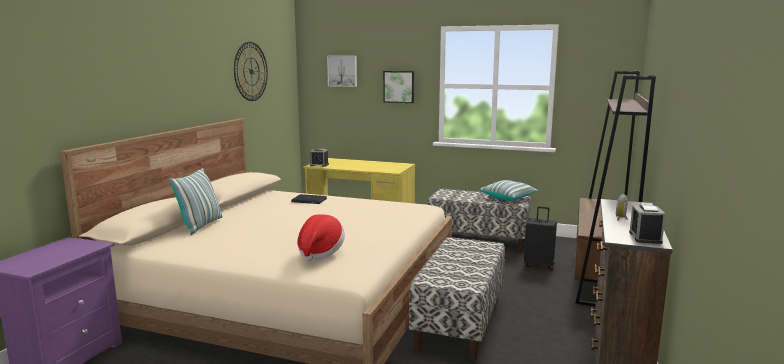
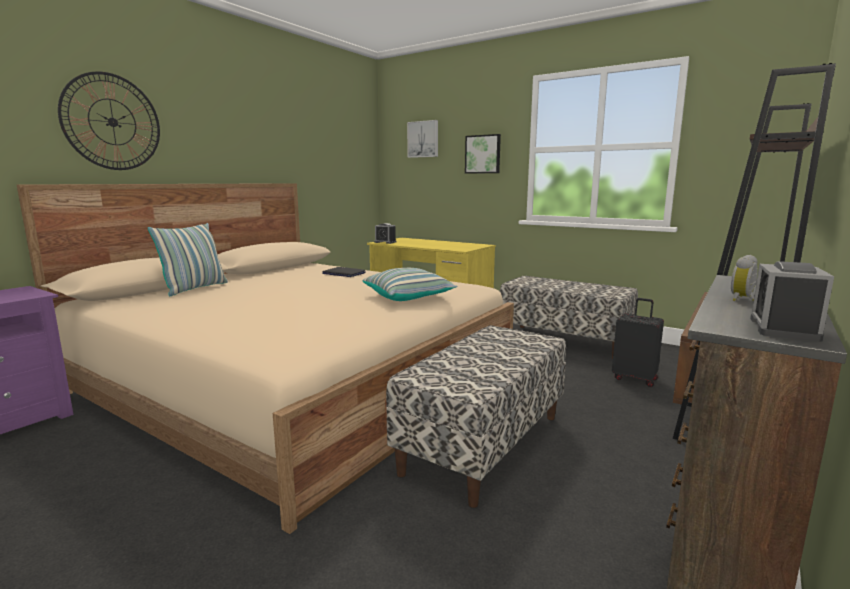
camera: 15 degrees right, 0 degrees up
(251, 71) = (312, 133): wall clock -> wall clock (112, 122)
(320, 252) = (276, 323): hat -> none
(508, 198) = (605, 289): pillow -> pillow (409, 297)

